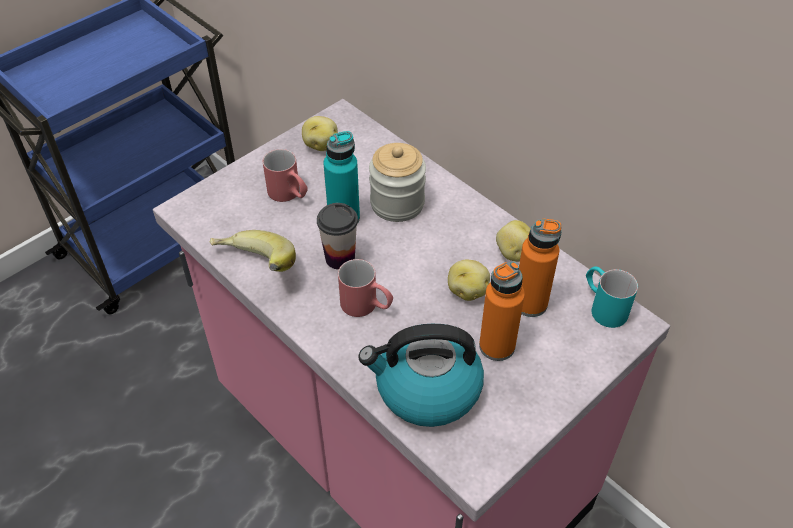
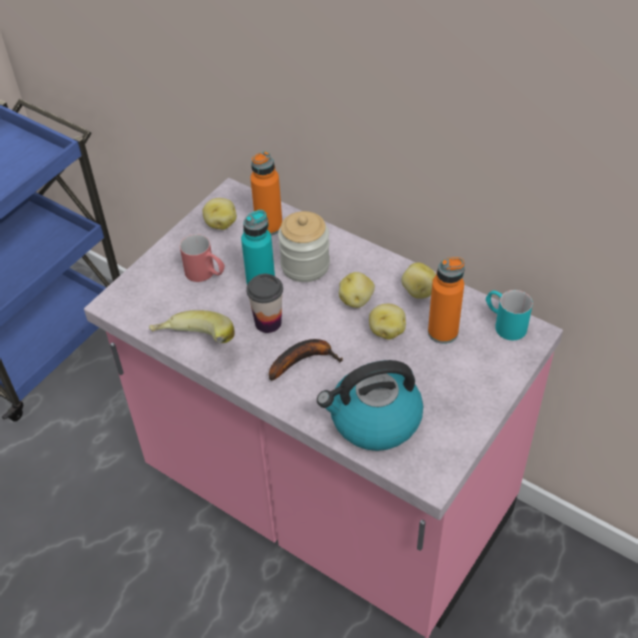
camera: 10 degrees left, 0 degrees up
(366, 306) = (303, 360): red mug -> banana
(443, 250) = (356, 300): none -> potato
(497, 346) = (424, 373): orange bottle -> orange bottle (269, 226)

